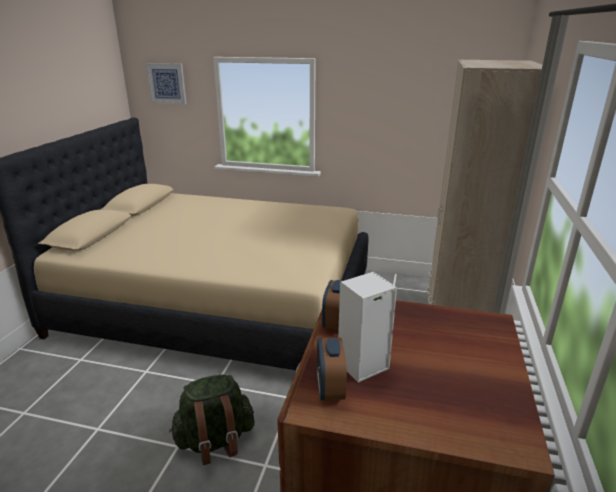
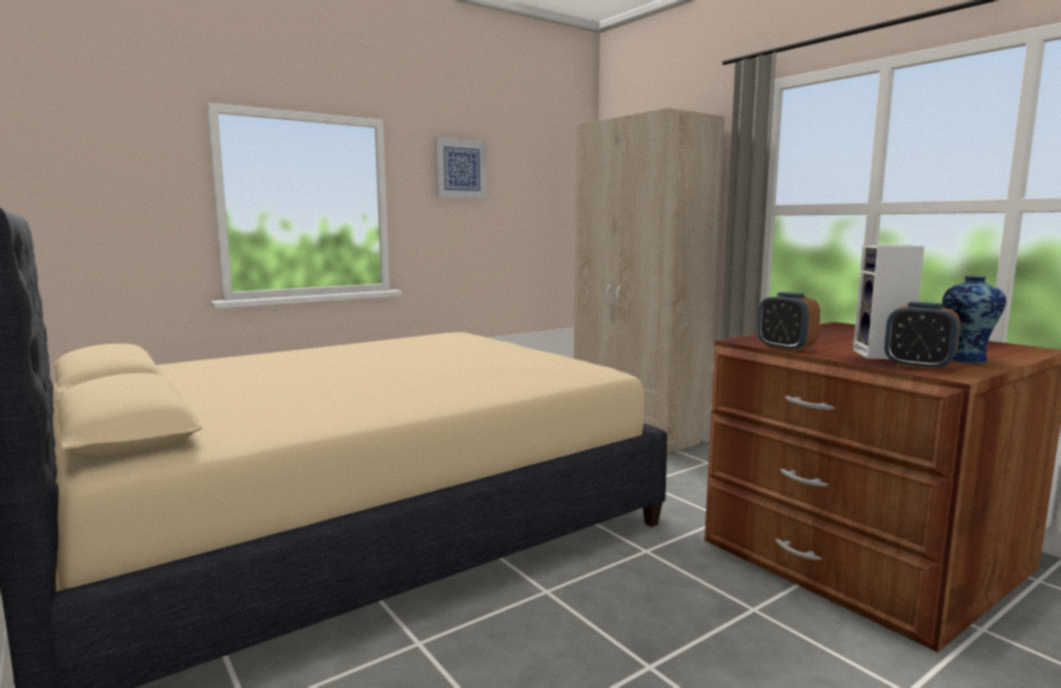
camera: 50 degrees left, 15 degrees down
(167, 83) = (93, 145): picture -> picture (460, 168)
(215, 441) = (671, 630): green backpack -> none
(393, 409) = (966, 360): none -> vase

